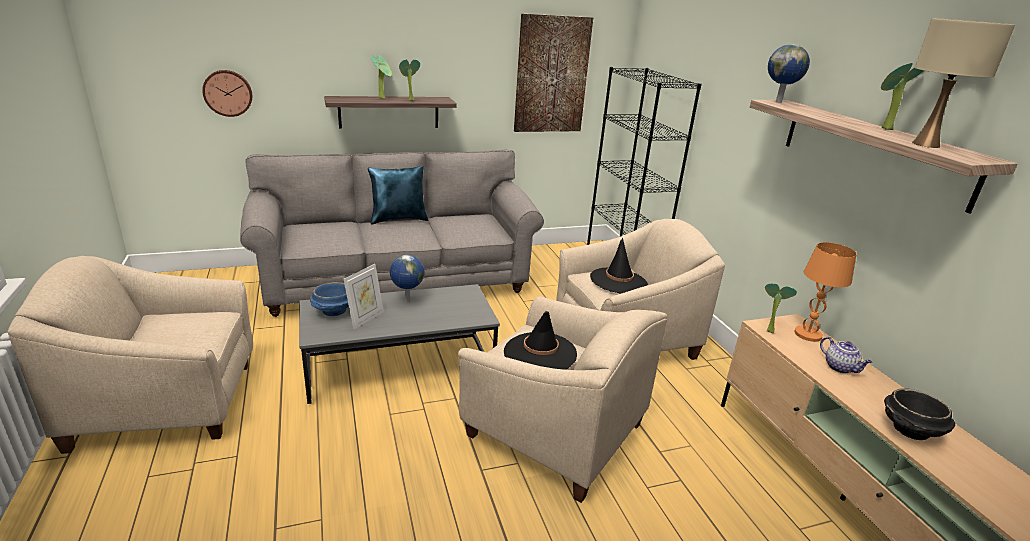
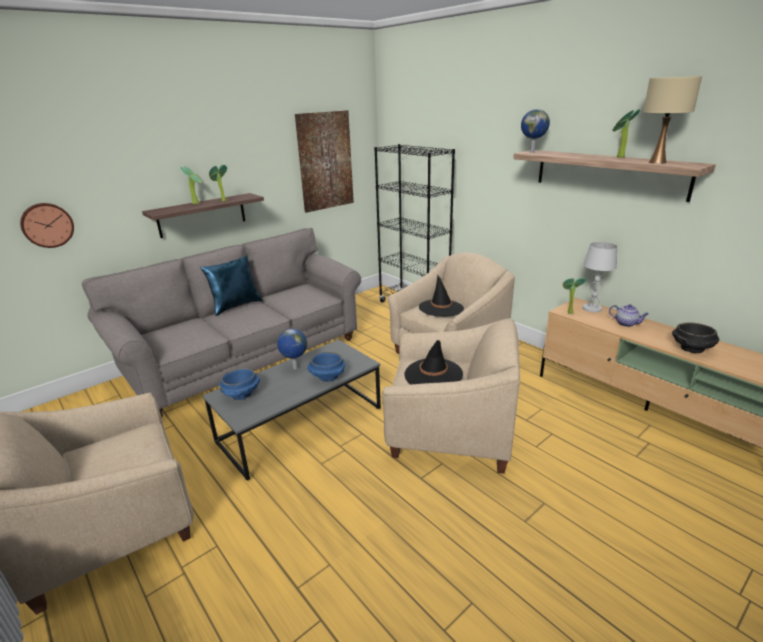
camera: 20 degrees left, 0 degrees up
(365, 319) = (273, 392): picture frame -> none
(431, 320) = (327, 377): none -> blue bowl
(808, 334) = (592, 308): orange table lamp -> white table lamp

